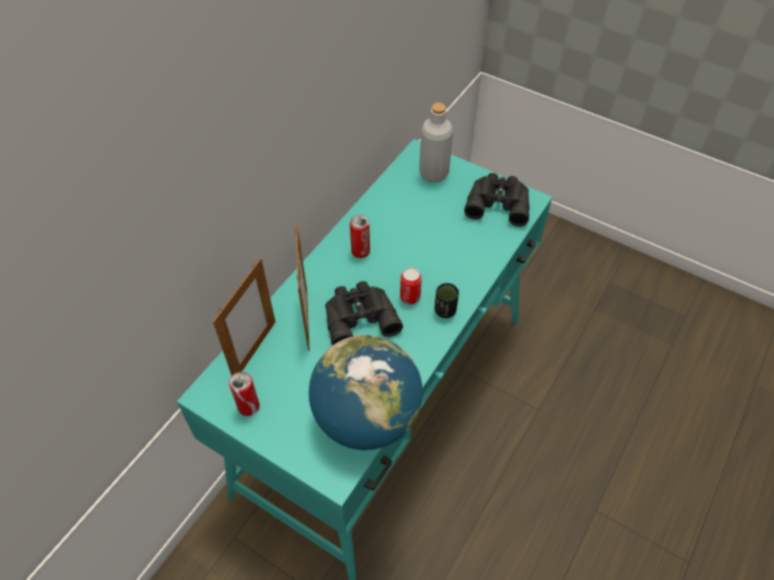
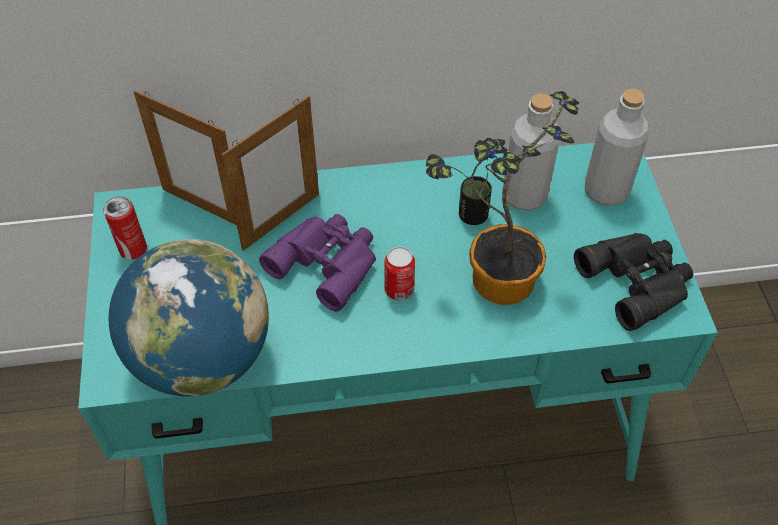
camera: 50 degrees right, 0 degrees up
(255, 350) = (203, 208): picture frame -> picture frame turned 45 degrees clockwise
(359, 316) = (327, 261): black binoculars -> purple binoculars
(360, 251) = (416, 204): can -> none
(403, 205) = (524, 196): none -> grey bottle
(441, 253) = (493, 277): none -> potted plant
(445, 310) = (414, 335): black cup -> black cup (473, 216)

